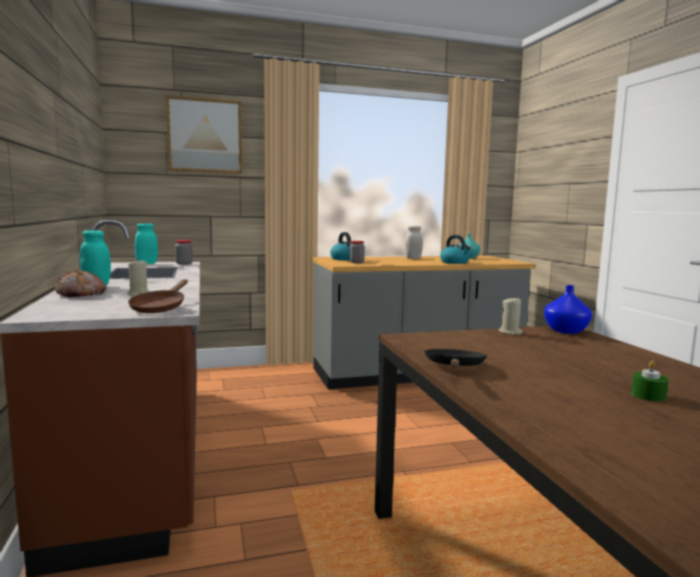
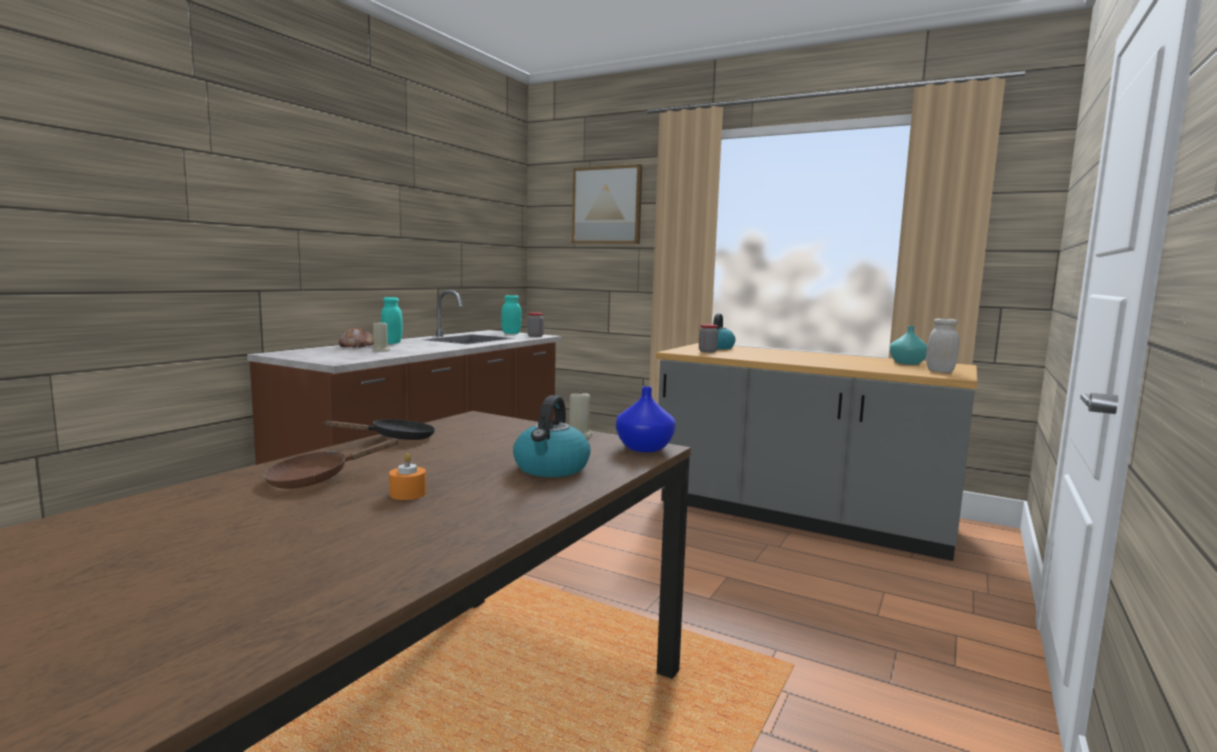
camera: 45 degrees right, 0 degrees up
(160, 308) = (342, 359): brown frying pan -> brown frying pan (317, 479)
(413, 258) = (812, 355): white jar -> white jar (940, 371)
(455, 262) = (840, 365): kettle -> kettle (551, 468)
(648, 395) = (408, 494): green candle -> orange candle

